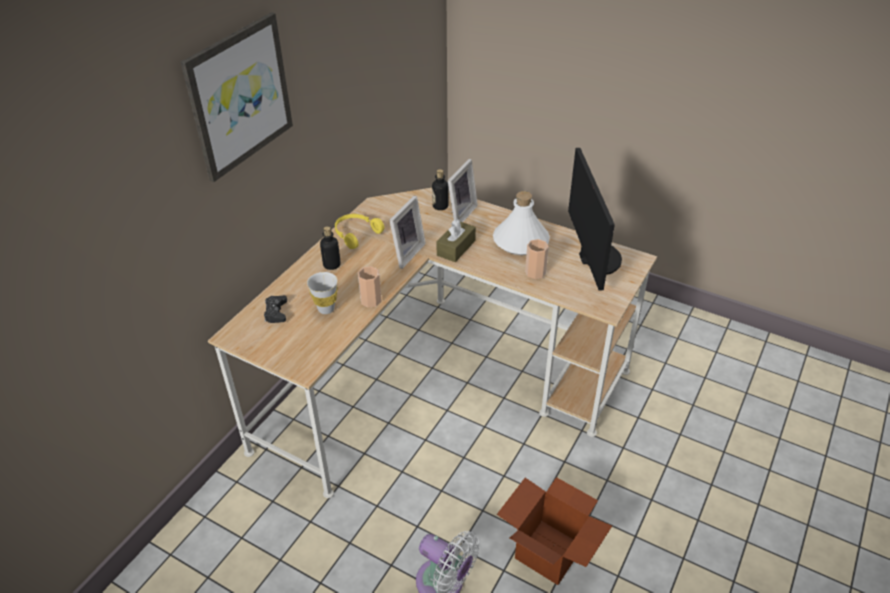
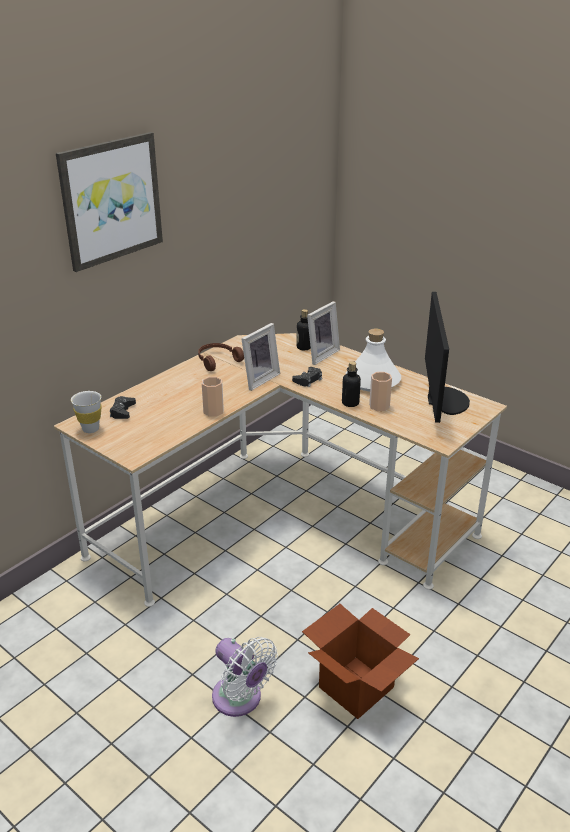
camera: 10 degrees right, 10 degrees down
(326, 309) = (169, 413): white cup -> white cup (90, 429)
(332, 265) = (187, 381): bottle -> bottle (350, 403)
(356, 234) = (217, 360): yellow headphones -> brown headphones
(456, 248) = (308, 380): brown tissue box -> black game controller

